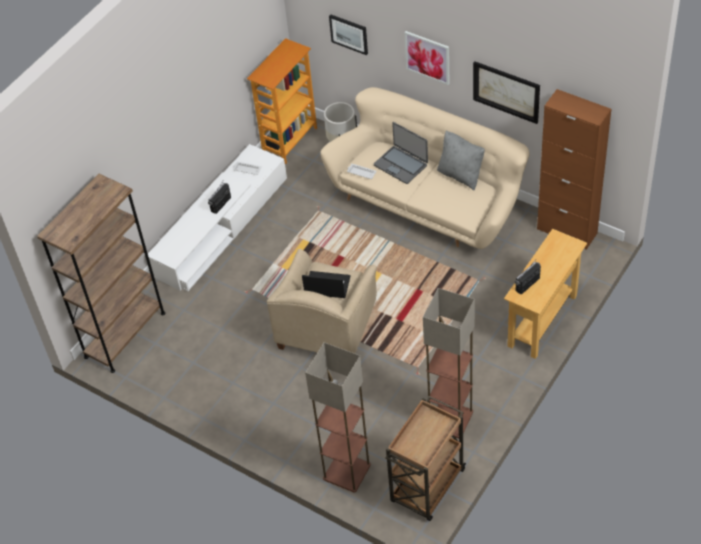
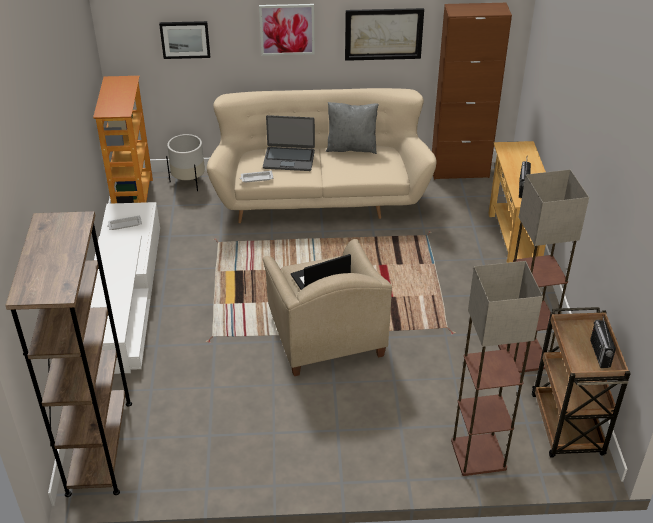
camera: 40 degrees left, 10 degrees down
(221, 204) = (124, 263): radio -> radio (600, 353)

